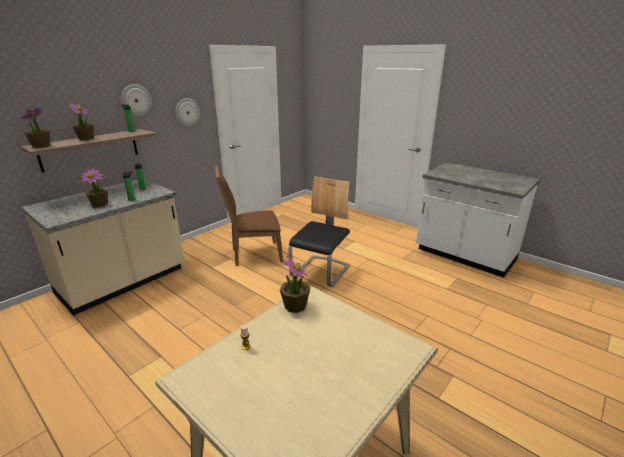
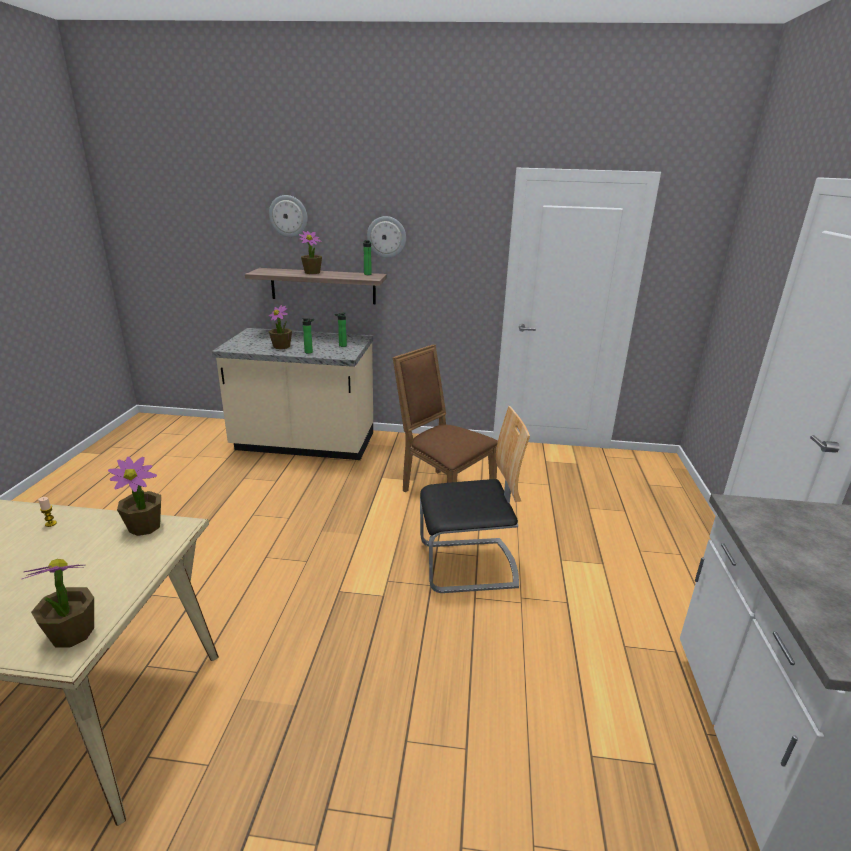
camera: 55 degrees right, 0 degrees up
(41, 146) = (265, 271): potted plant -> potted plant (72, 634)
(187, 112) = (456, 263): wall clock -> wall clock (288, 216)

